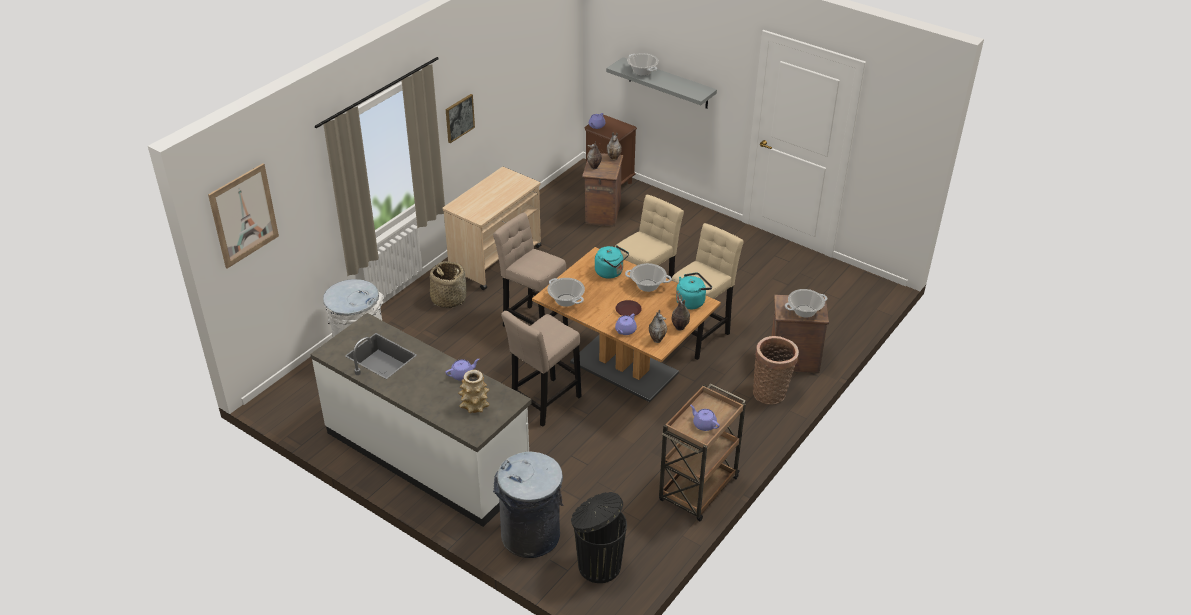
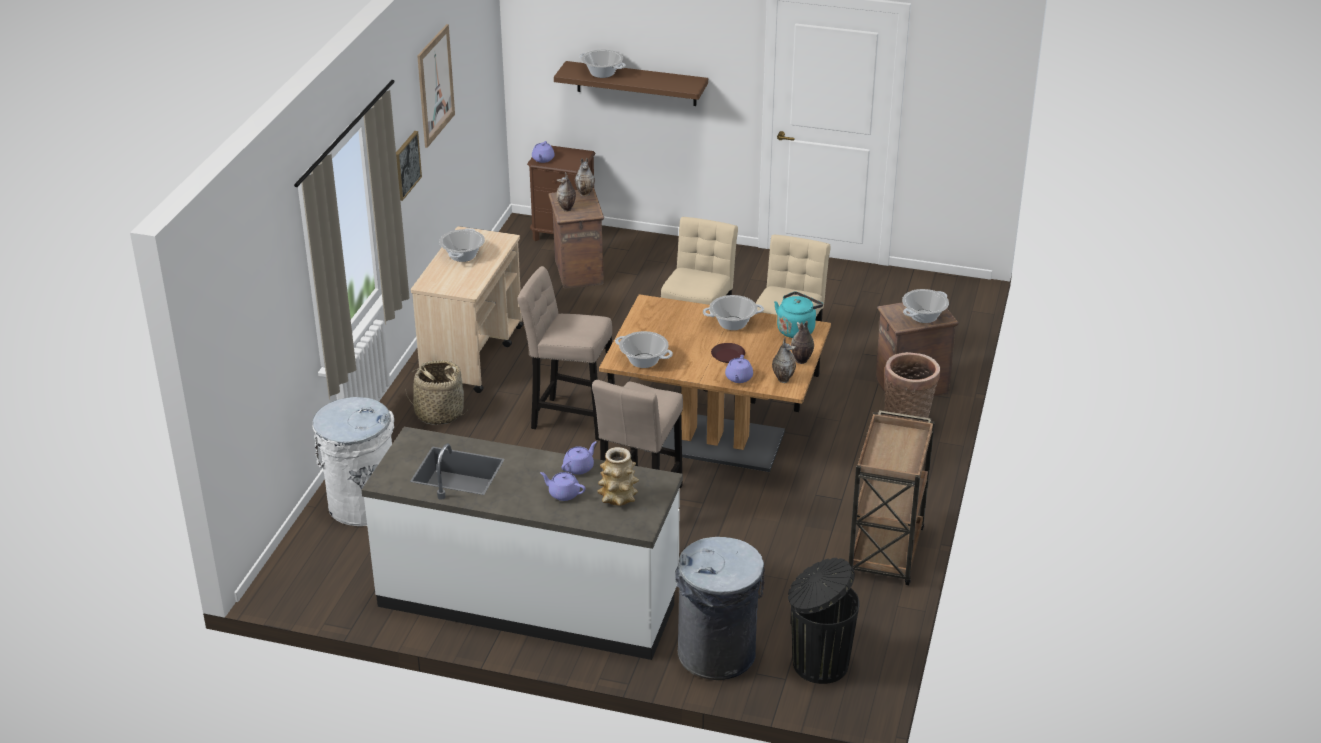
camera: 20 degrees left, 5 degrees down
(244, 215) = (230, 320): picture -> picture (435, 85)
(492, 190) = (462, 255): none -> cooking pot
(611, 272) = (678, 318): turquoise kettle -> none
(668, 83) = (636, 83): grey shelf -> brown shelf
(704, 424) = (898, 455): purple teapot -> purple teapot (563, 494)

